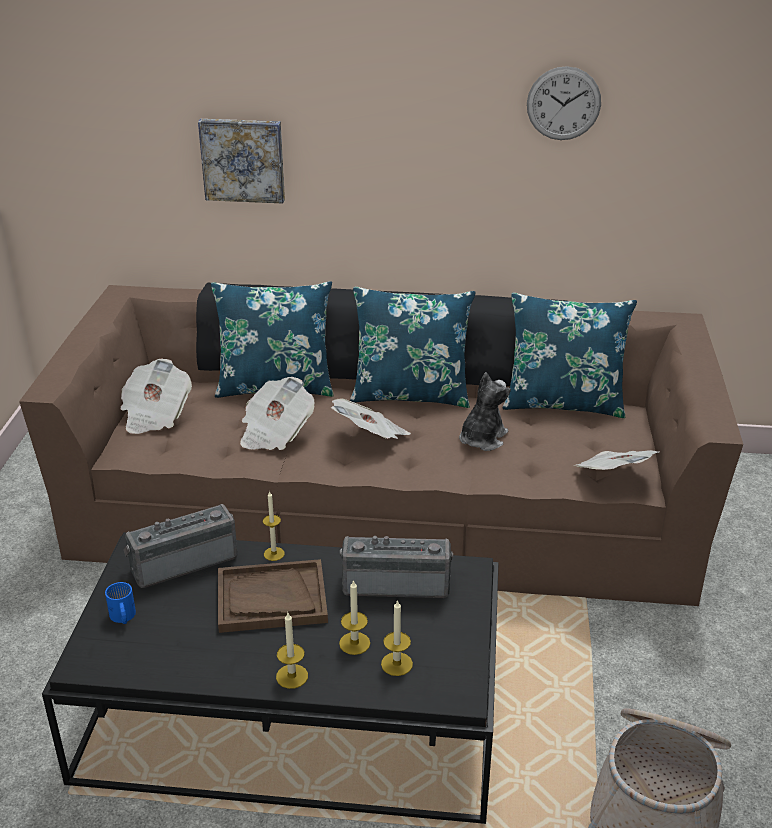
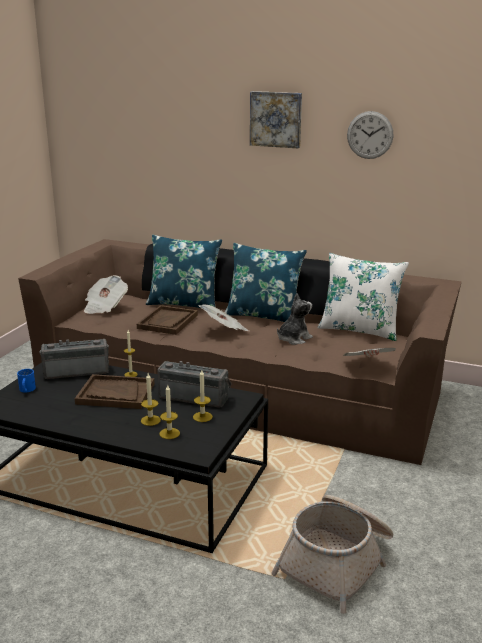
camera: 15 degrees right, 10 degrees down
(243, 159) = (182, 165): picture -> picture (276, 119)
(275, 433) = (168, 322): newspaper -> brown tray
(292, 676) = (103, 429): candle -> candle (202, 417)
(563, 403) = (359, 329): blue pillow -> white pillow

